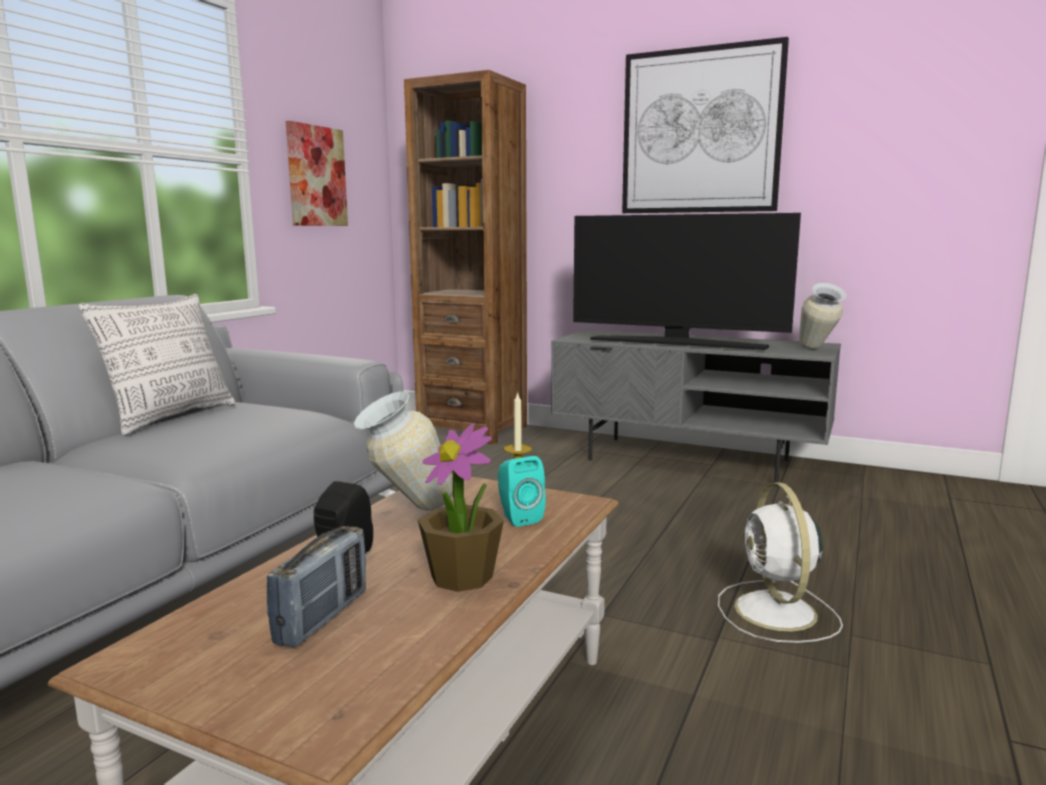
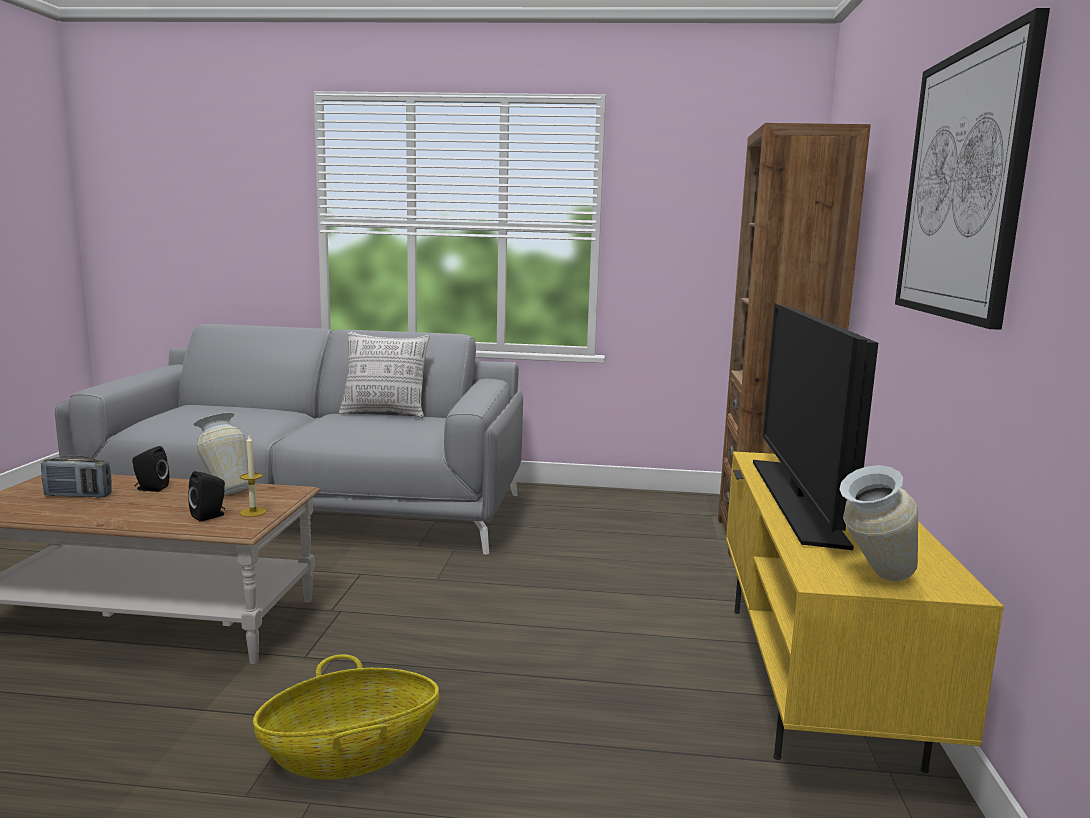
camera: 70 degrees right, 0 degrees up
(316, 176) = (689, 240): picture -> none
(462, 577) = (115, 513): potted plant -> none
(518, 518) = (210, 516): turquoise speaker -> black speaker
(689, 460) = (817, 680): grey tv stand -> yellow tv stand
(776, 613) = (351, 752): white fan -> basket

